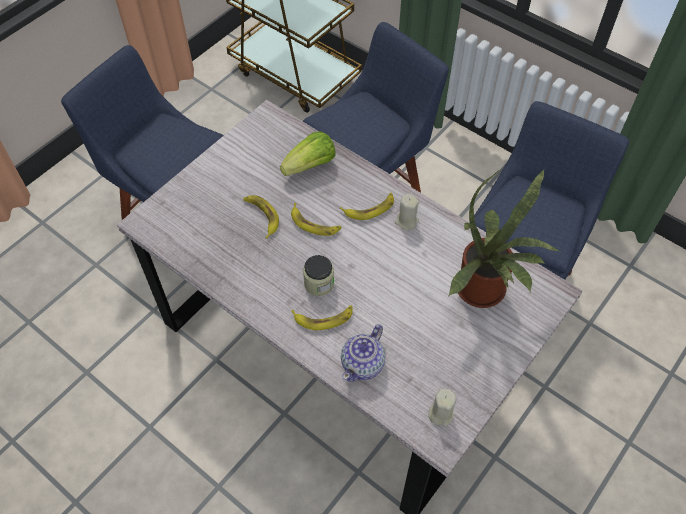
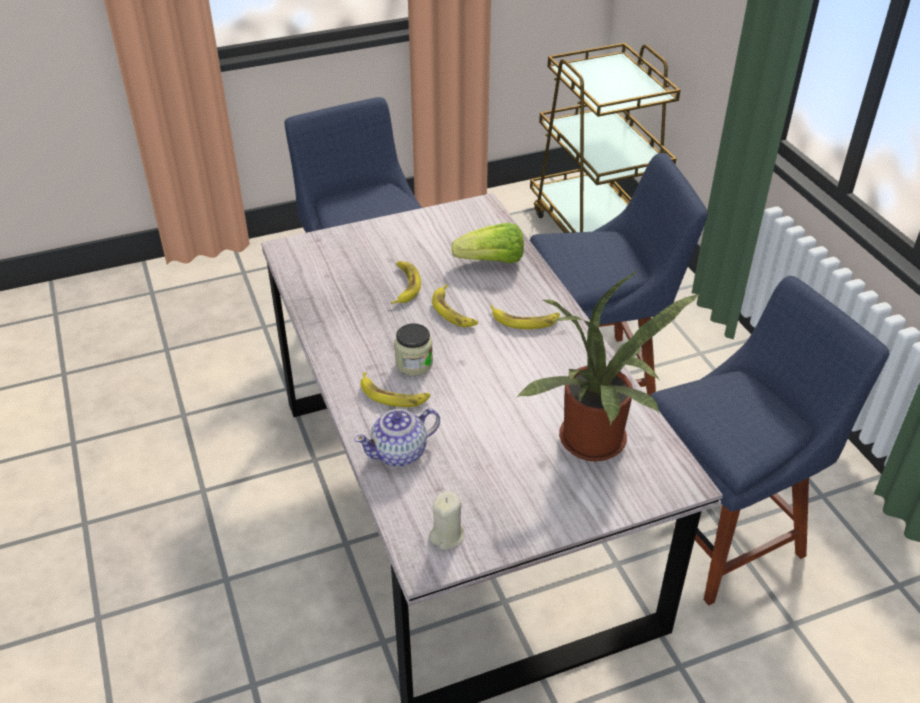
camera: 30 degrees right, 15 degrees down
(406, 221) = (557, 346): beige candle -> none

